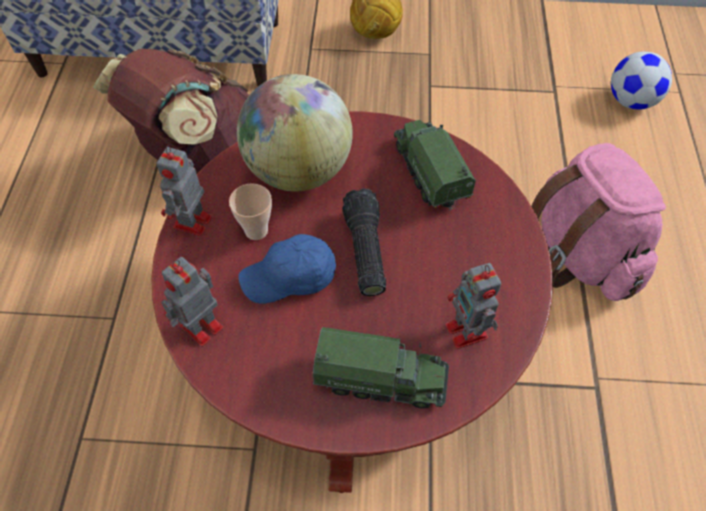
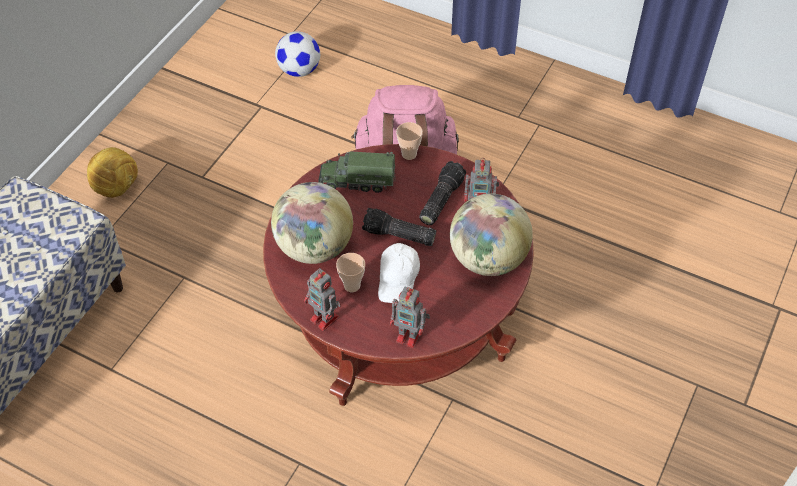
camera: 65 degrees left, 5 degrees down
(199, 157) = (171, 359): brown backpack -> none
(200, 328) = (410, 336): toy robot -> toy robot turned 45 degrees counterclockwise
(290, 278) = (398, 279): blue cap -> white cap
(380, 378) = (488, 259): toy truck -> globe
(455, 276) = (440, 199): none -> flashlight
(511, 210) = (409, 154): none -> cup

